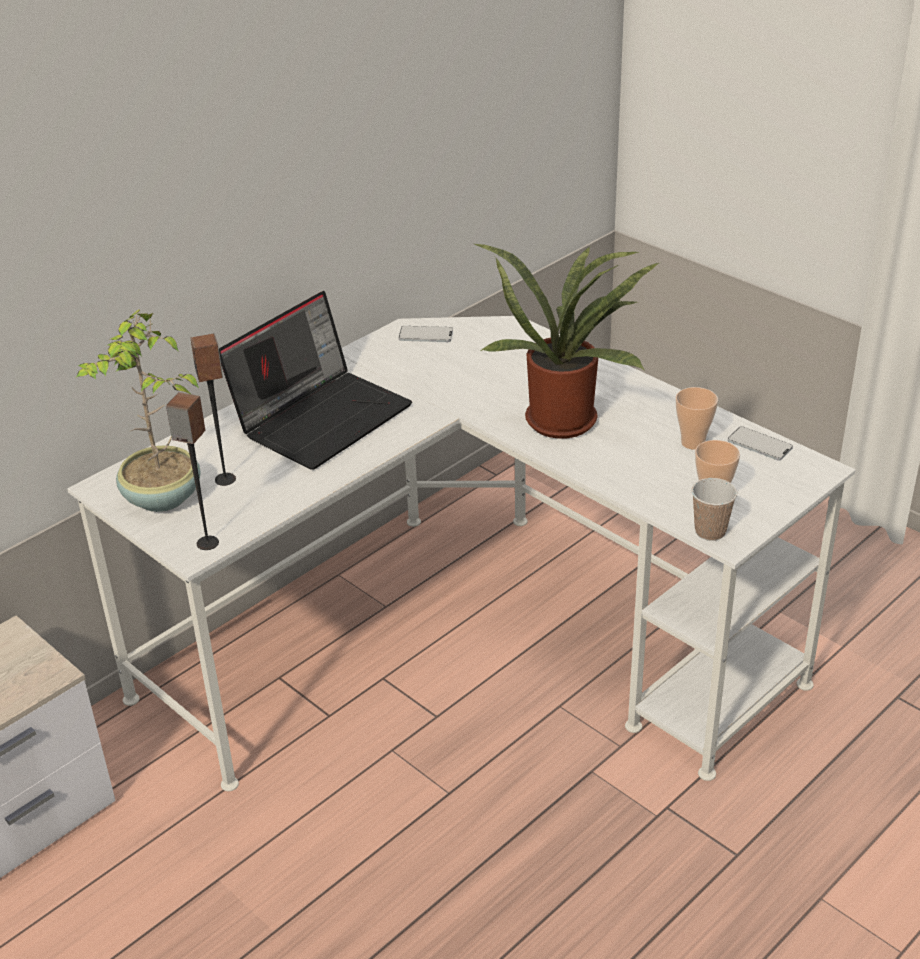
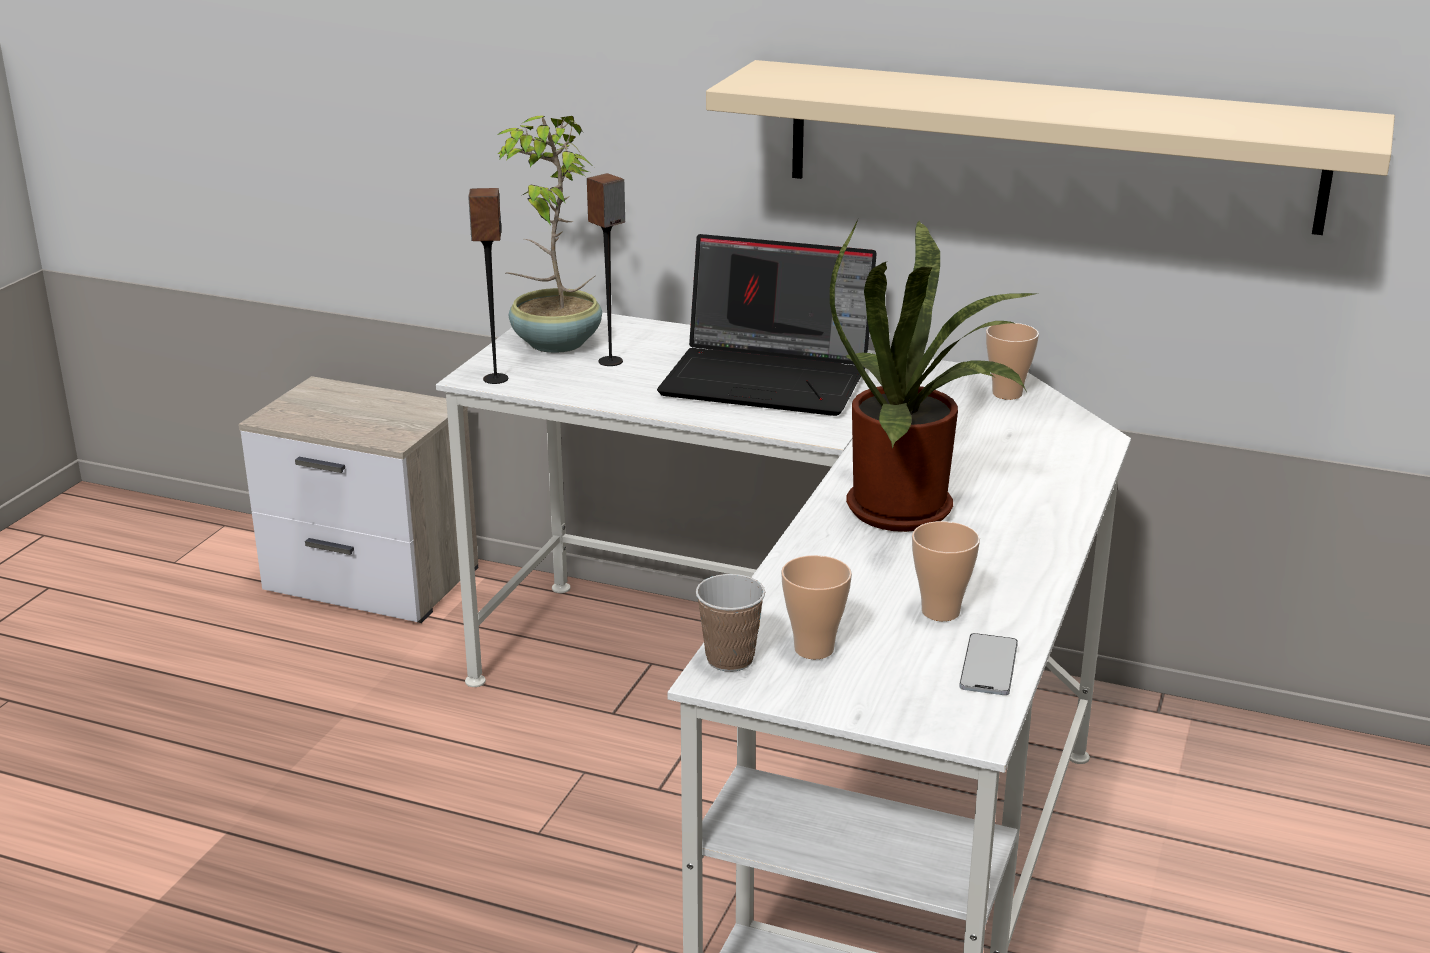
camera: 65 degrees right, 10 degrees down
(380, 163) = (1050, 145): none -> beige shelf
(426, 335) = (1007, 393): phone -> cup

